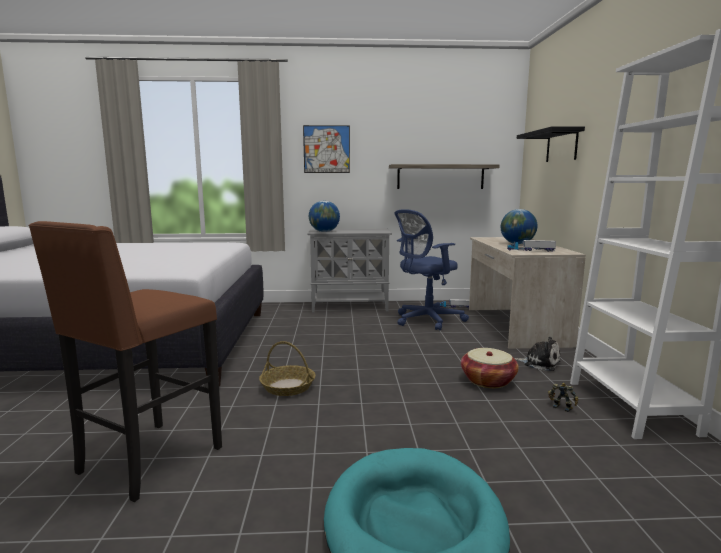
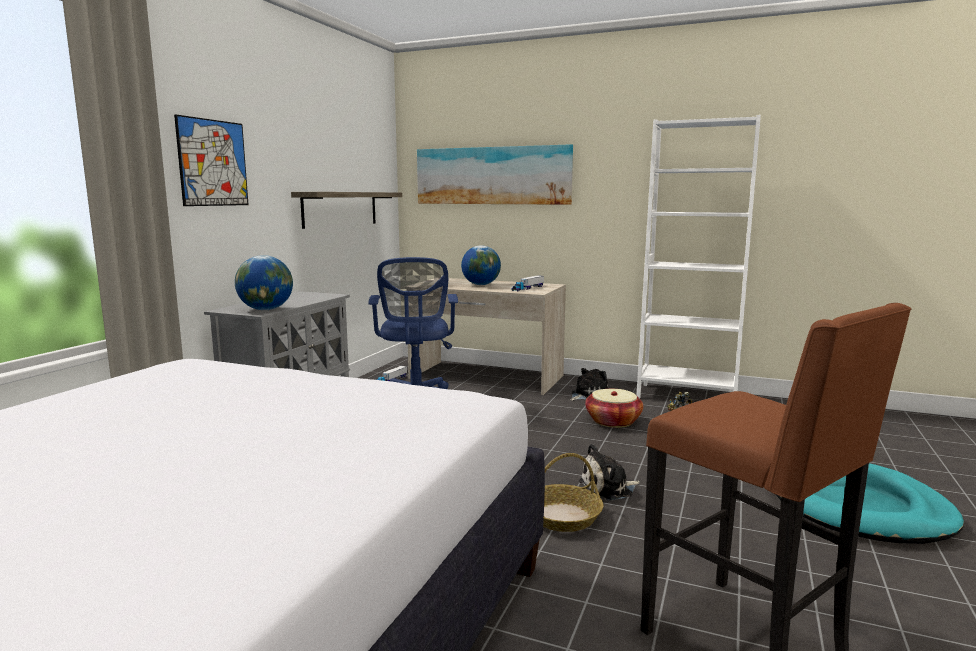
camera: 65 degrees left, 0 degrees up
(343, 395) = (609, 488): none -> plush toy
(561, 146) = (492, 175): black shelf -> picture

